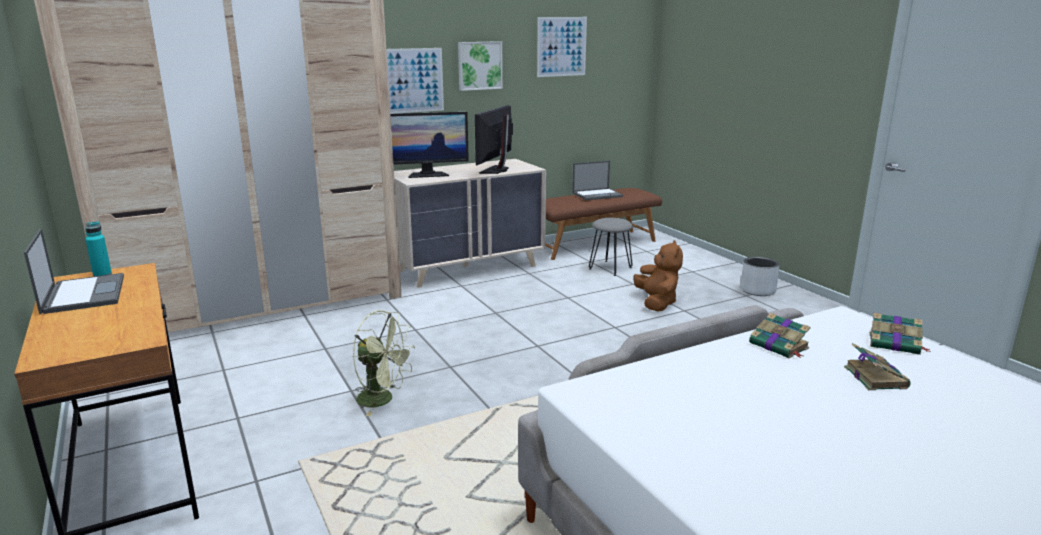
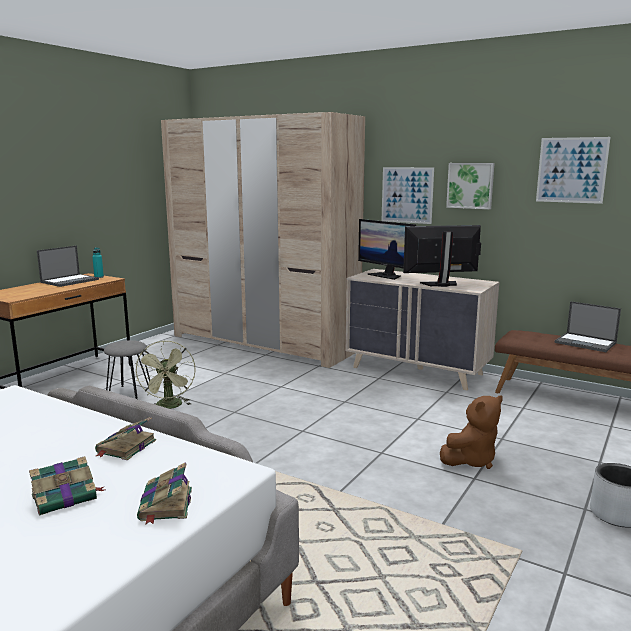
camera: 60 degrees right, 5 degrees down
(610, 268) = (523, 420): grey stool -> grey stool (129, 393)

